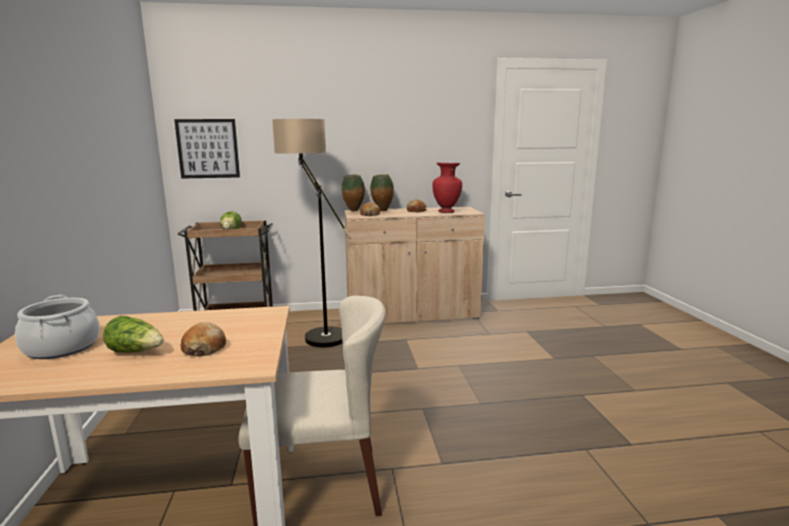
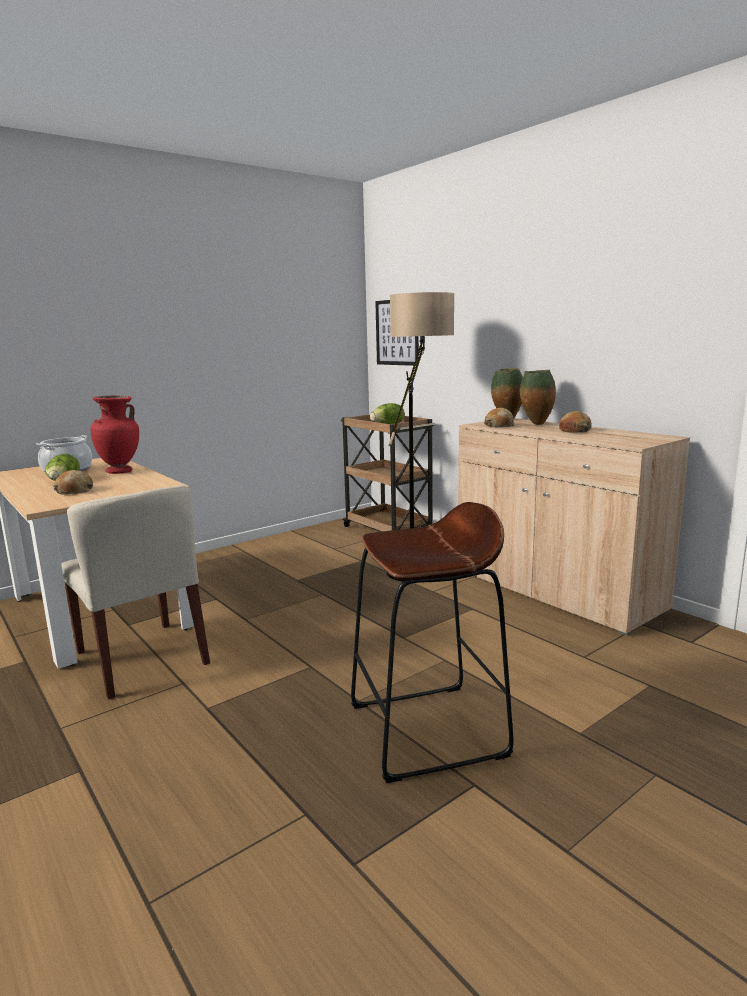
camera: 60 degrees right, 0 degrees up
(447, 212) = (602, 438): red vase -> red vase (120, 472)
(528, 392) = (427, 730): none -> brown stool

